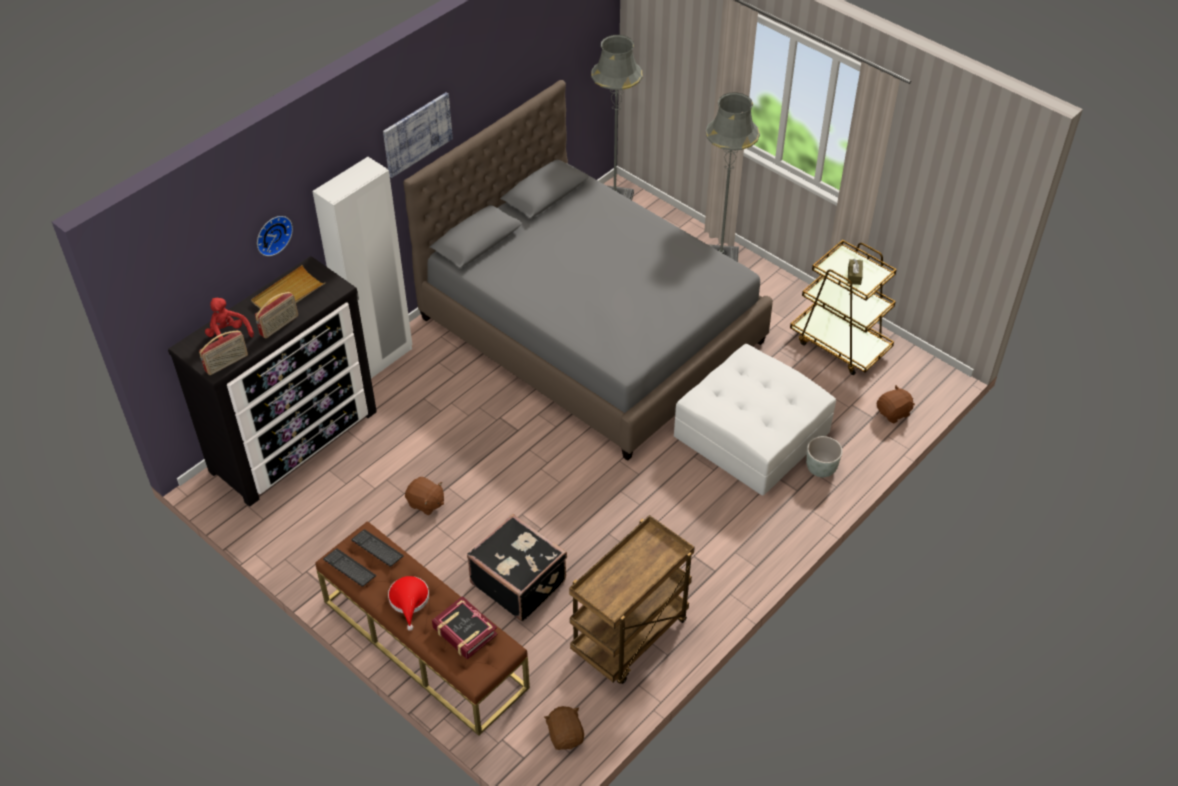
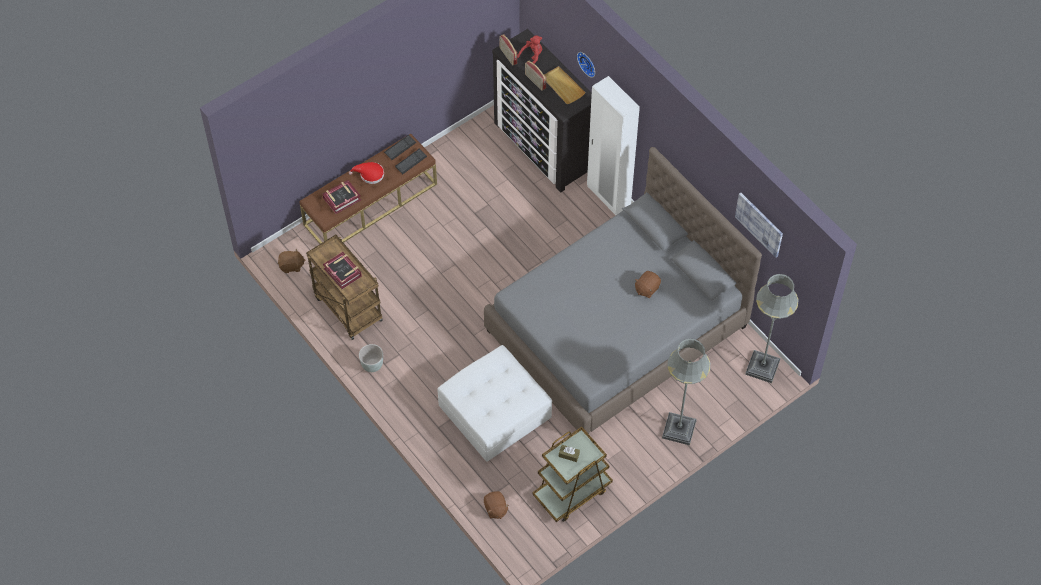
camera: 100 degrees right, 10 degrees up
(417, 134) = (671, 141): picture -> picture (759, 224)
(426, 503) = (475, 213): brown plush toy -> brown plush toy (646, 289)
(519, 581) = (403, 256): black suitcase -> none
(635, 570) = (343, 272): none -> book
(821, 469) = (453, 446): grey planter -> grey planter (372, 365)

